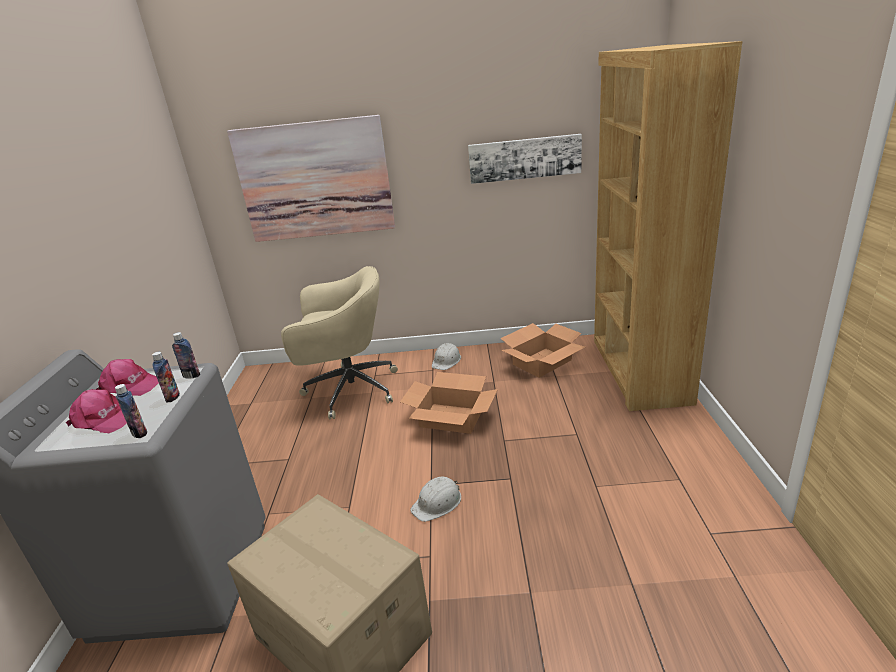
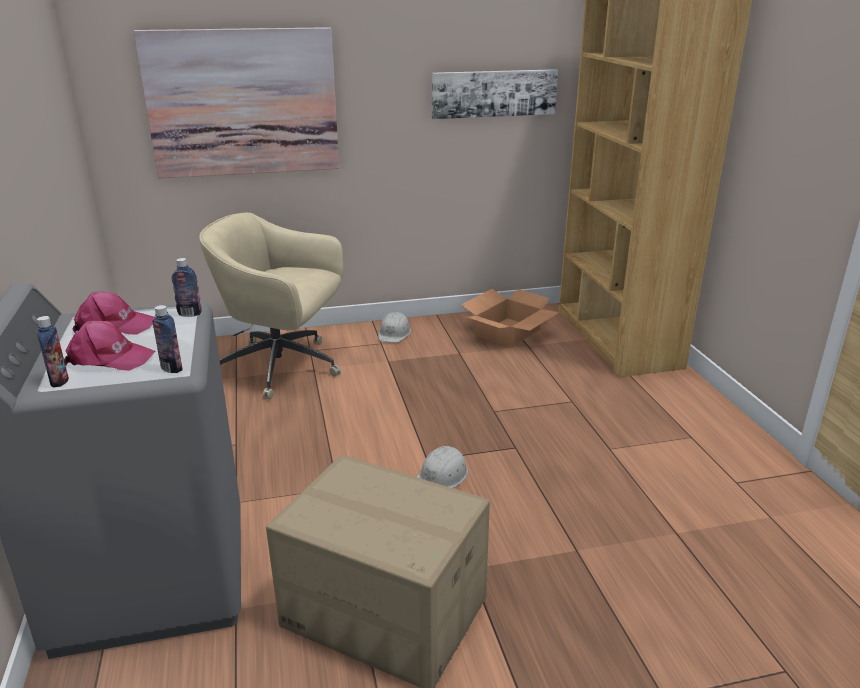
camera: 15 degrees left, 0 degrees up
(172, 397) = (184, 334): bottle -> bottle (59, 381)
(349, 390) = (283, 367): beige office chair -> beige office chair turned 150 degrees counterclockwise
(451, 418) = (424, 392): cardboard box -> none

